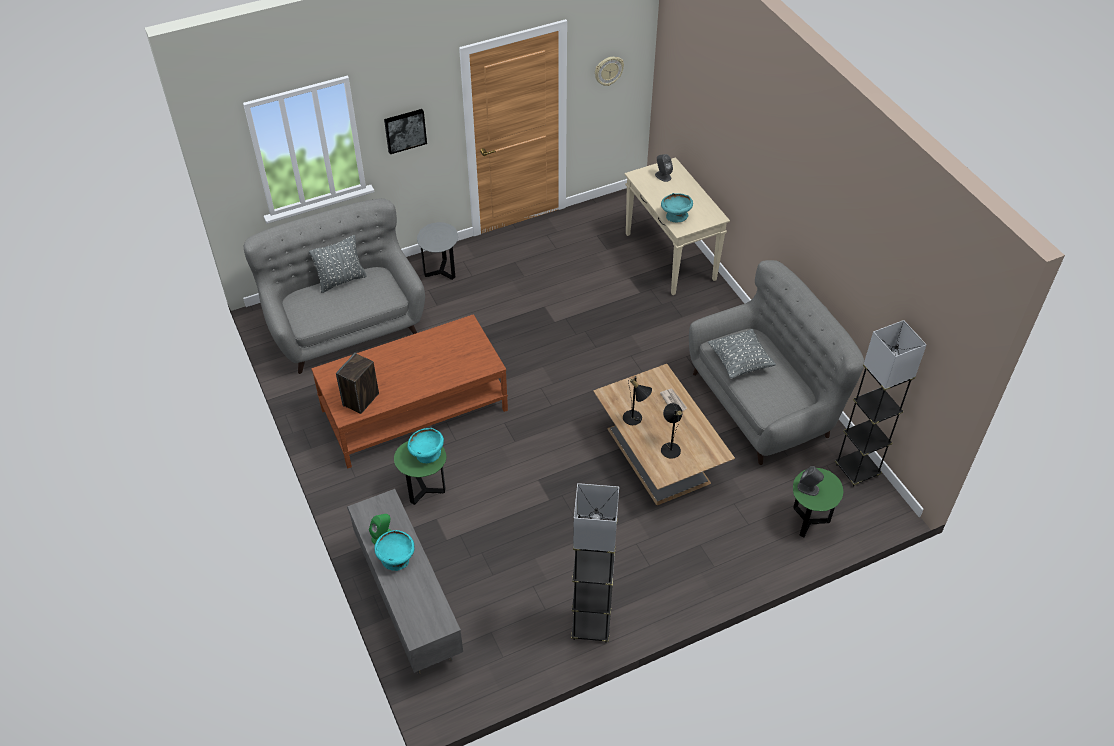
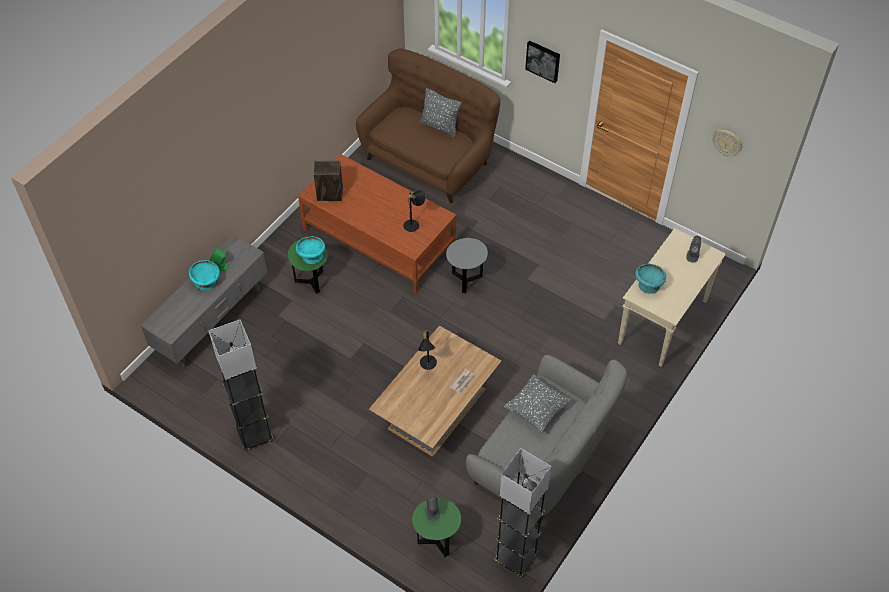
camera: 60 degrees right, 5 degrees up
(346, 325) = (429, 159): grey sofa -> brown sofa
(441, 272) = (524, 184): grey side table -> grey side table (466, 280)
(670, 447) = (415, 400): black table lamp -> black table lamp (414, 224)

